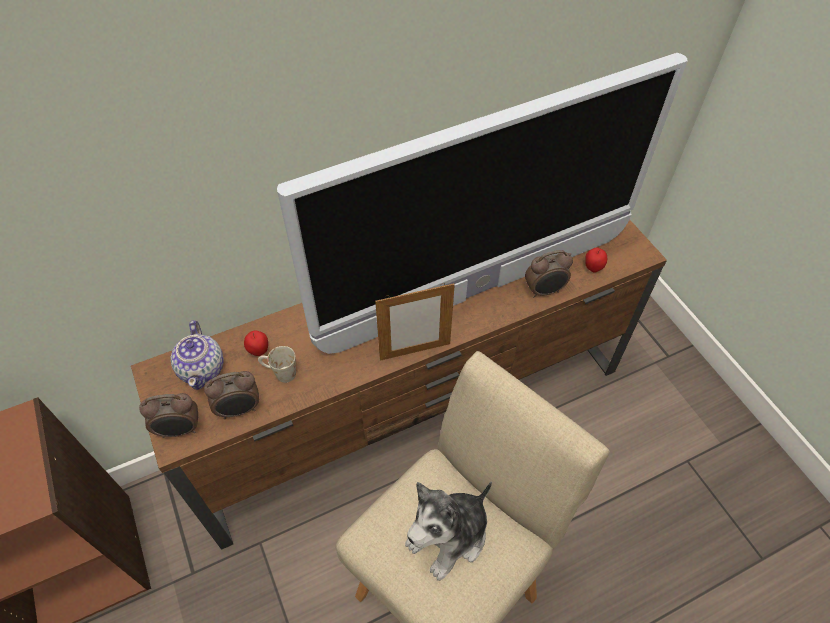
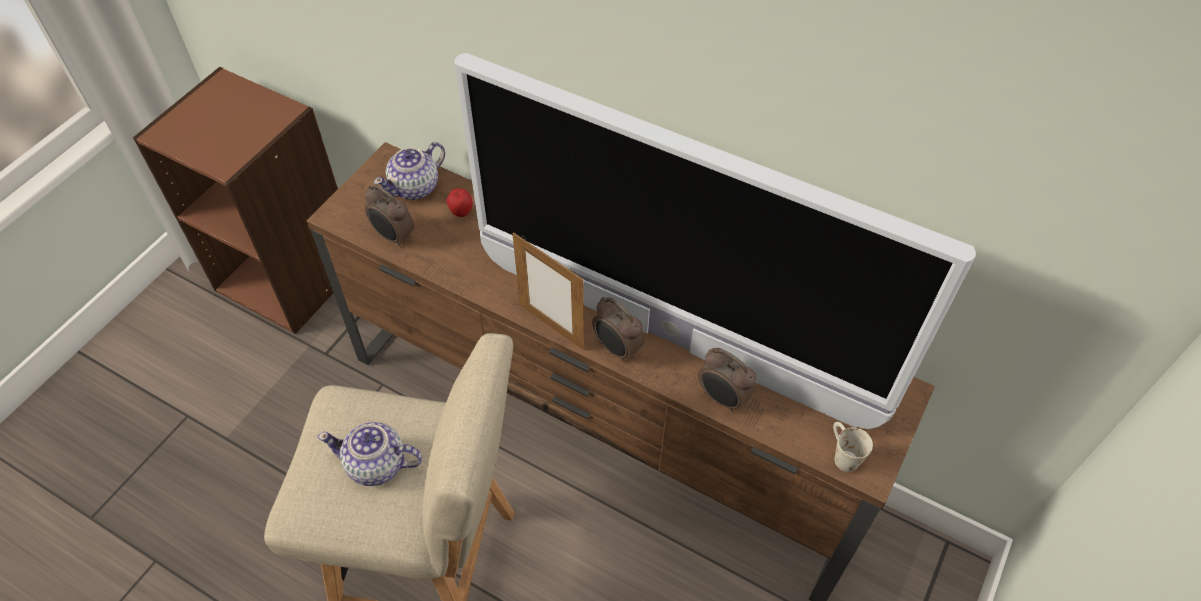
camera: 55 degrees right, 0 degrees up
(180, 430) = (348, 211): alarm clock -> alarm clock (616, 349)
(279, 373) = (450, 241): white mug -> white mug (842, 454)
(449, 536) = (377, 465): plush toy -> teapot
(593, 268) = (799, 430): apple -> none

